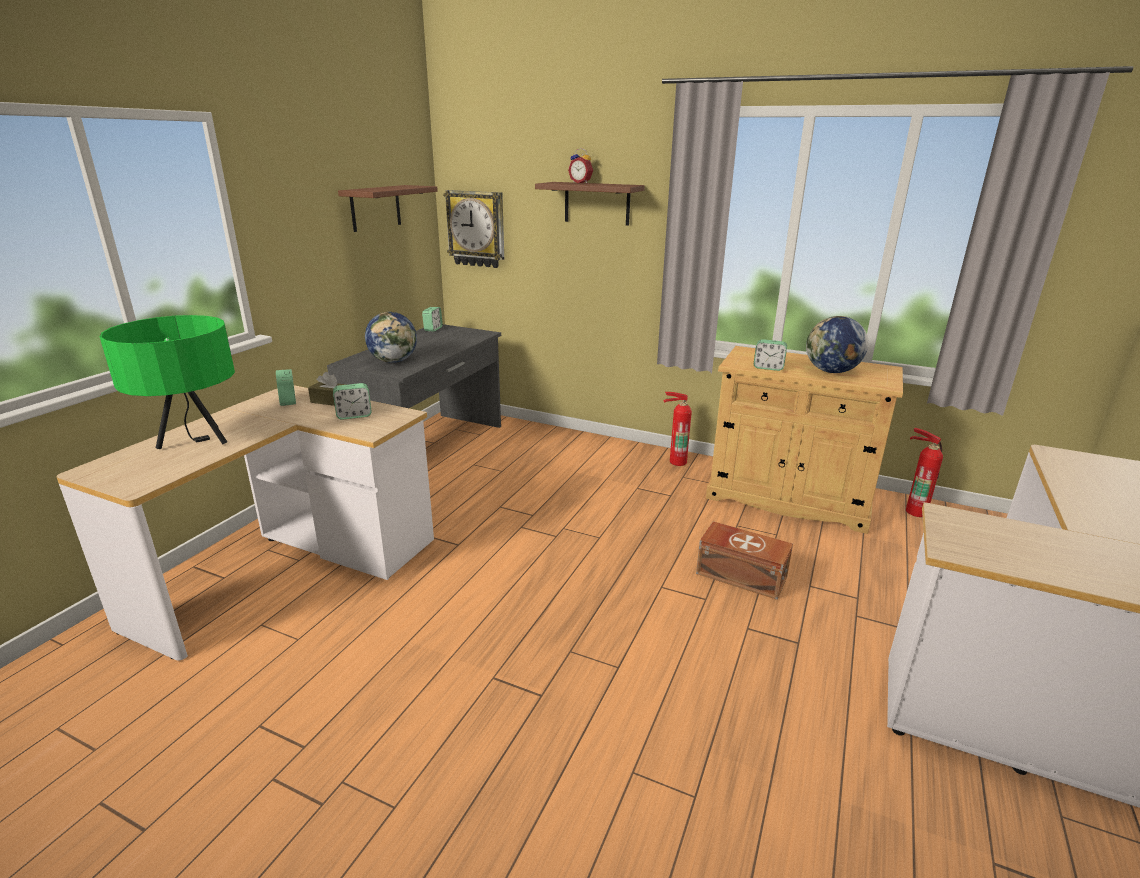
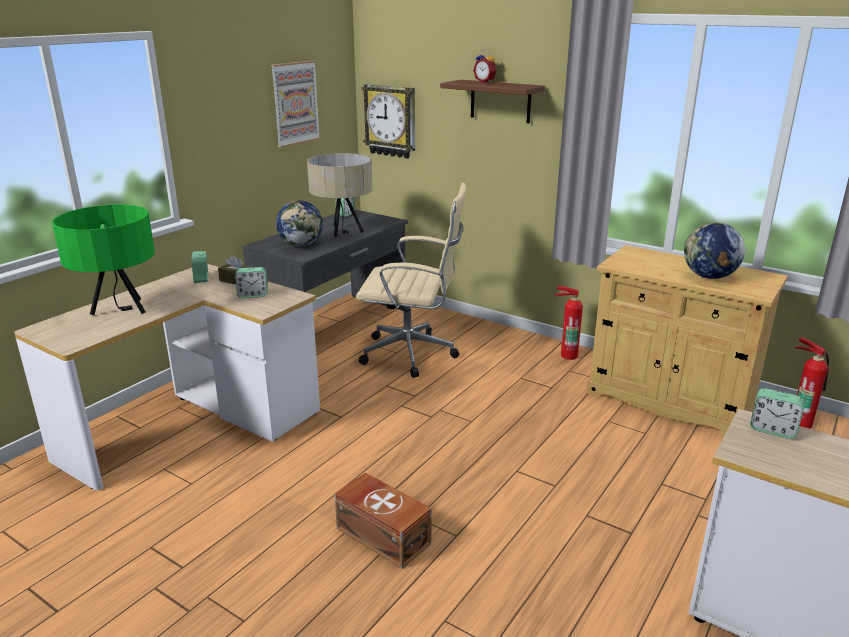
camera: 10 degrees right, 0 degrees up
(375, 208) = (295, 103): brown shelf -> picture
(435, 345) = (343, 231): none -> beige table lamp
(520, 471) = (413, 354): none -> beige office chair
(740, 574) = (596, 467): brown storage box -> brown storage box (383, 534)
(768, 368) = (646, 269): alarm clock -> alarm clock (773, 430)

